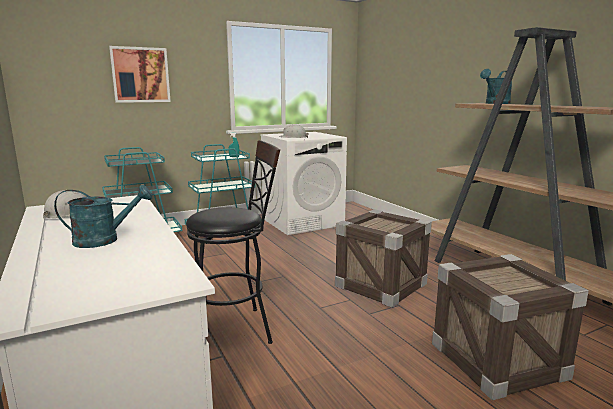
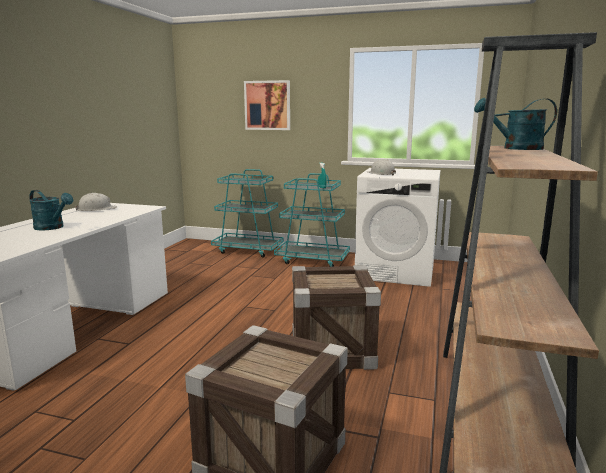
camera: 45 degrees right, 0 degrees up
(238, 329) = (168, 332): black stool -> none

